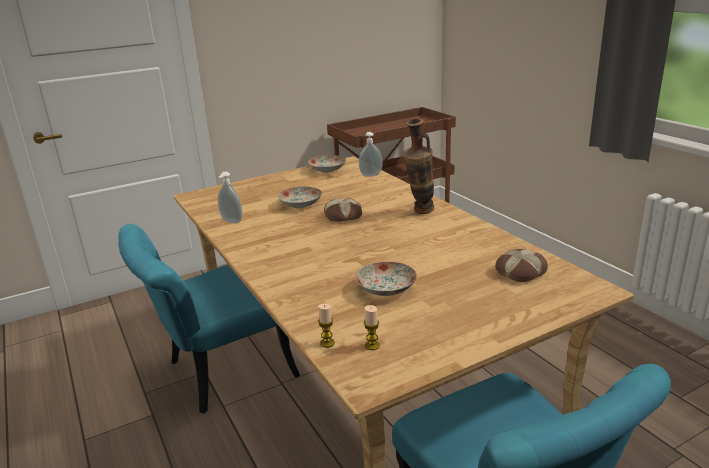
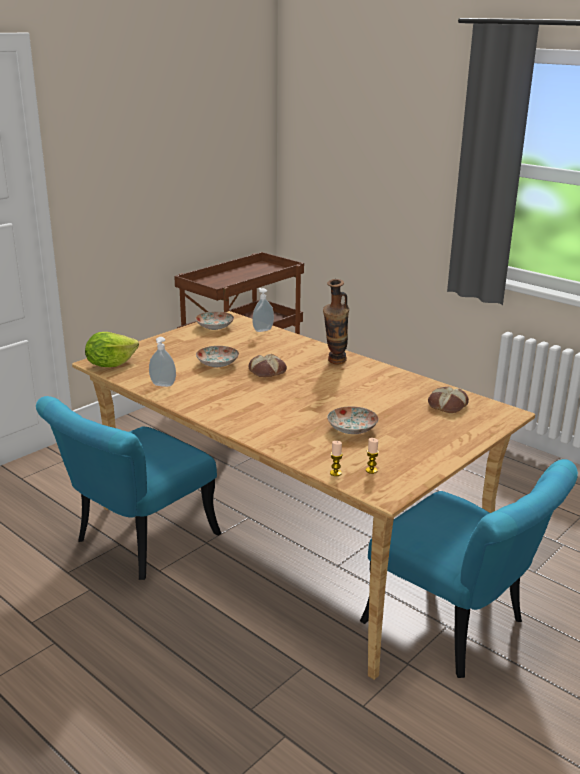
camera: 20 degrees left, 0 degrees up
(203, 198) = (110, 364): none -> lettuce

